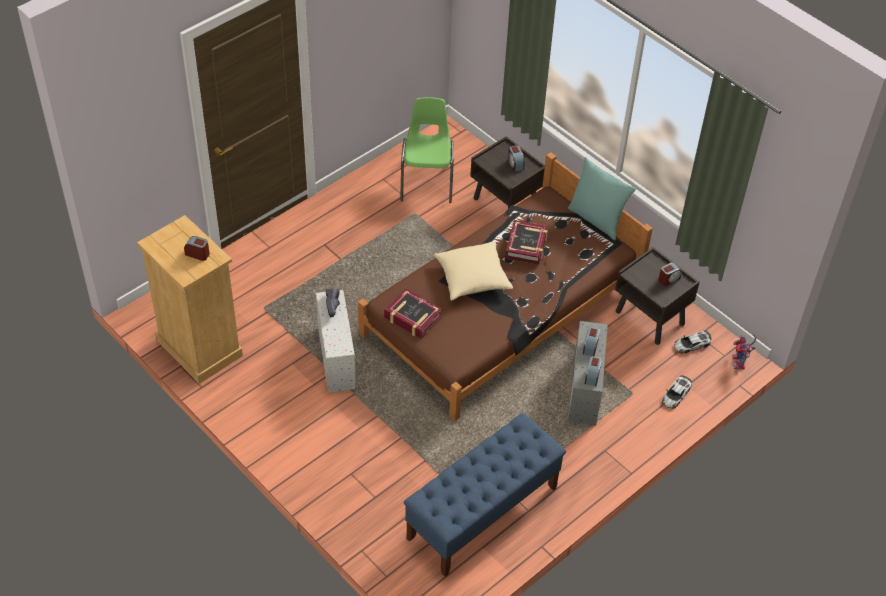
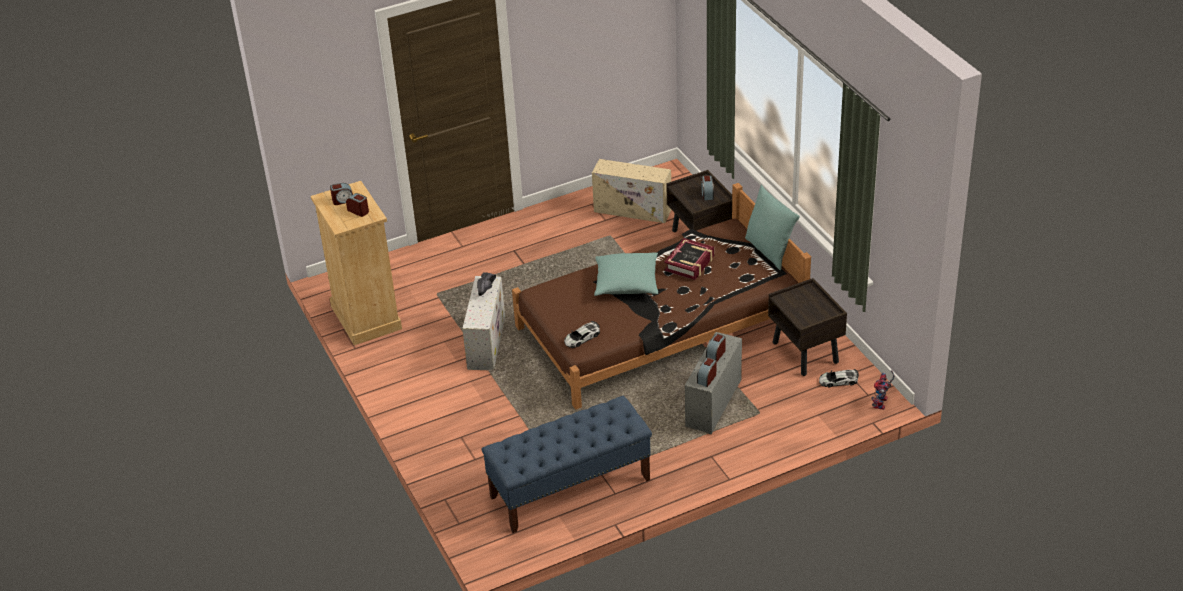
camera: 20 degrees right, 10 degrees down
(412, 317) = (556, 307): book -> none
(427, 181) = (633, 210): green chair -> beige storage box
(472, 278) = (626, 283): beige pillow -> turquoise pillow
(668, 279) = (817, 307): alarm clock -> alarm clock (343, 200)
(676, 394) = (803, 421): toy car -> toy car (581, 338)

